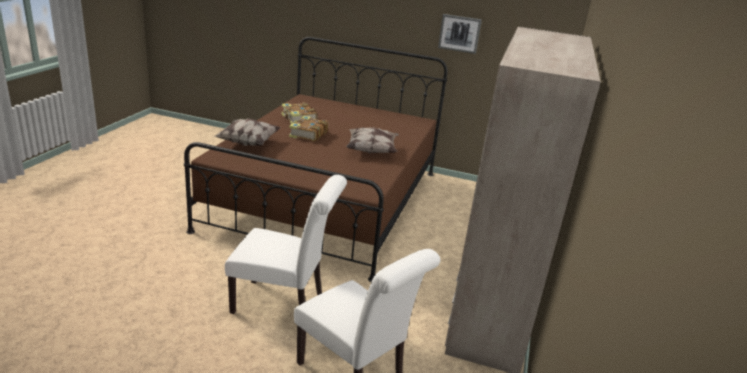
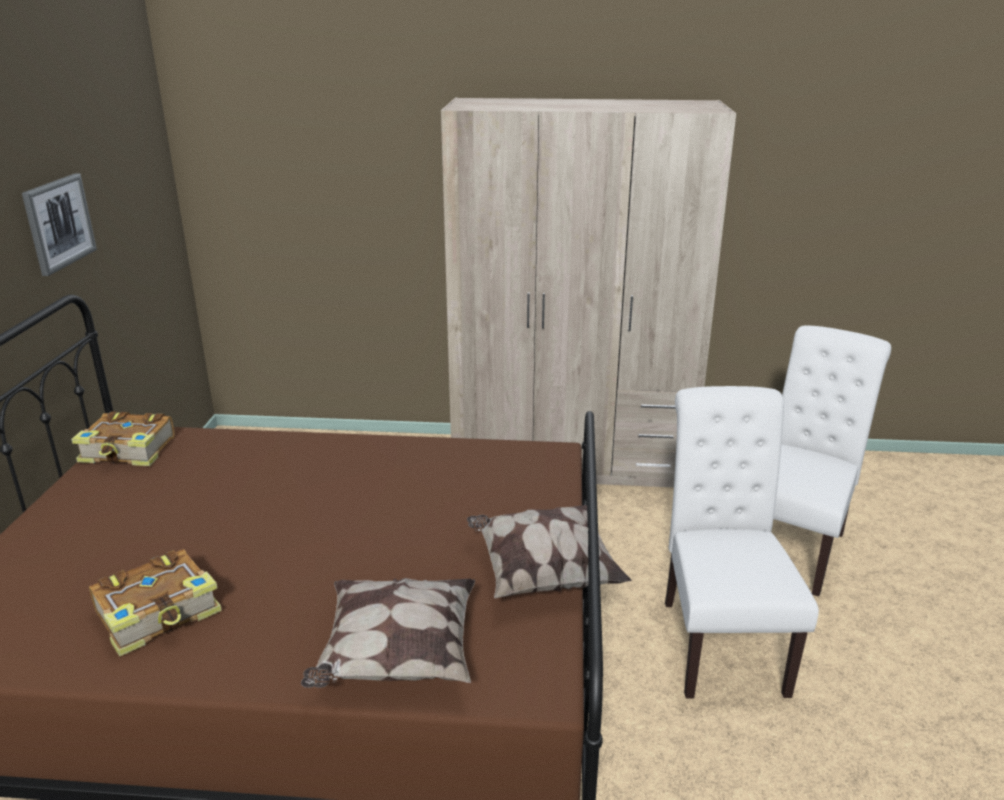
camera: 100 degrees left, 0 degrees up
(308, 134) = (286, 571): book -> book (129, 451)
(372, 151) = (352, 473): pillow -> pillow (543, 573)

